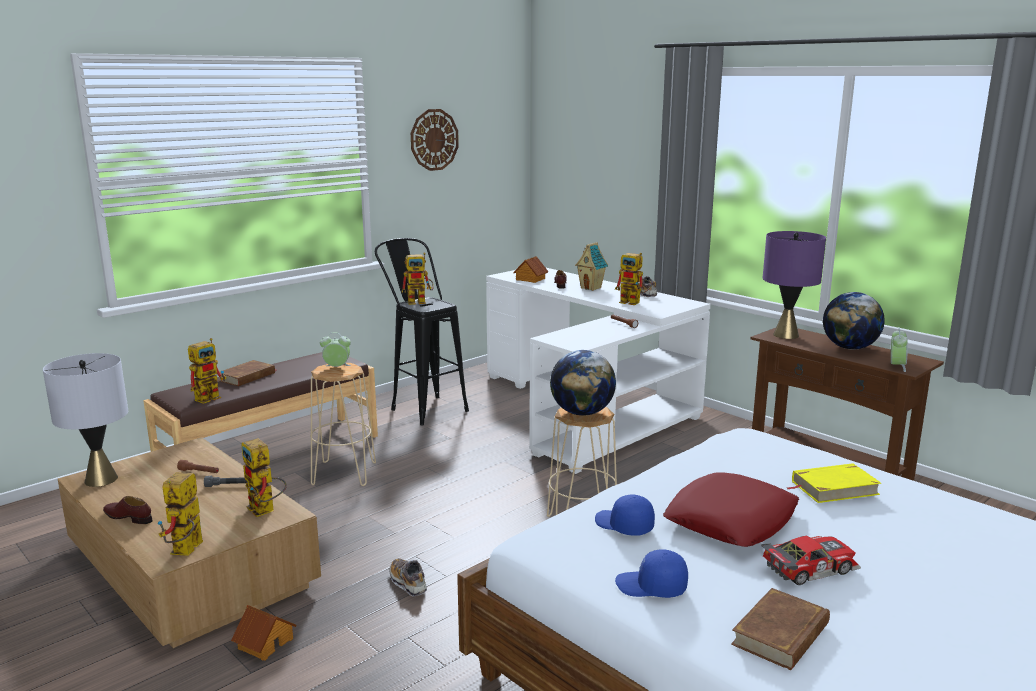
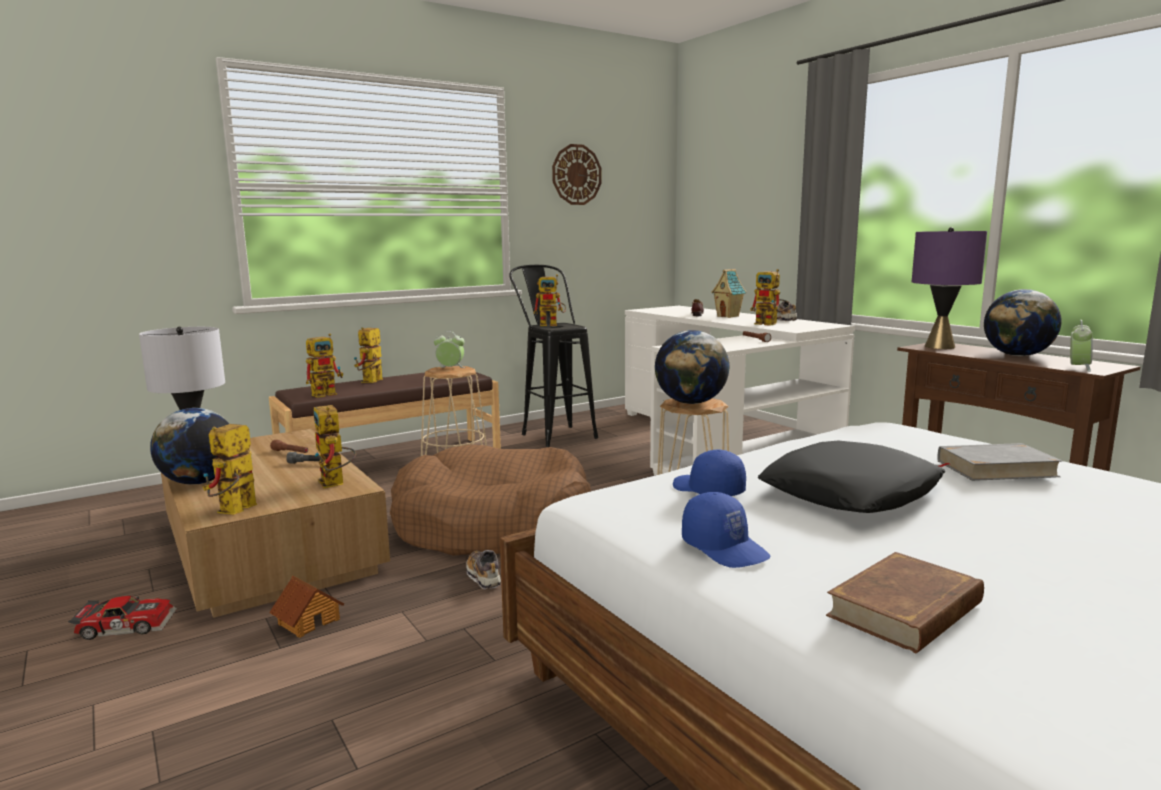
camera: 10 degrees right, 5 degrees down
(128, 517) = (199, 482): brown shoe -> globe
(247, 377) = (371, 382): brown book -> toy robot
(398, 525) = (493, 525): none -> brown dog bed
(530, 279) = (667, 312): toy house -> none
(651, 587) = (725, 548): blue cap -> blue cap turned 150 degrees counterclockwise
(731, 520) = (850, 493): red pillow -> black pillow
(807, 566) = (953, 540): toy car -> toy car (127, 625)
(834, 488) = (995, 468): yellow book -> grey book

